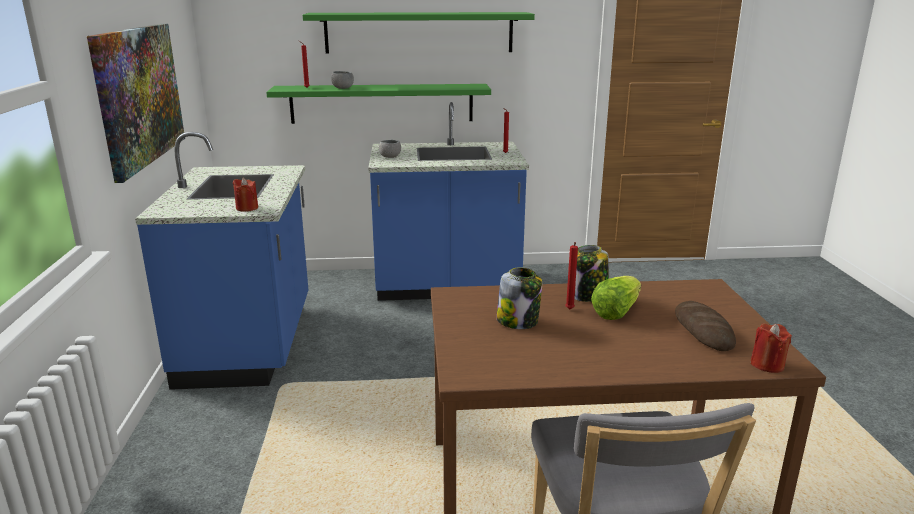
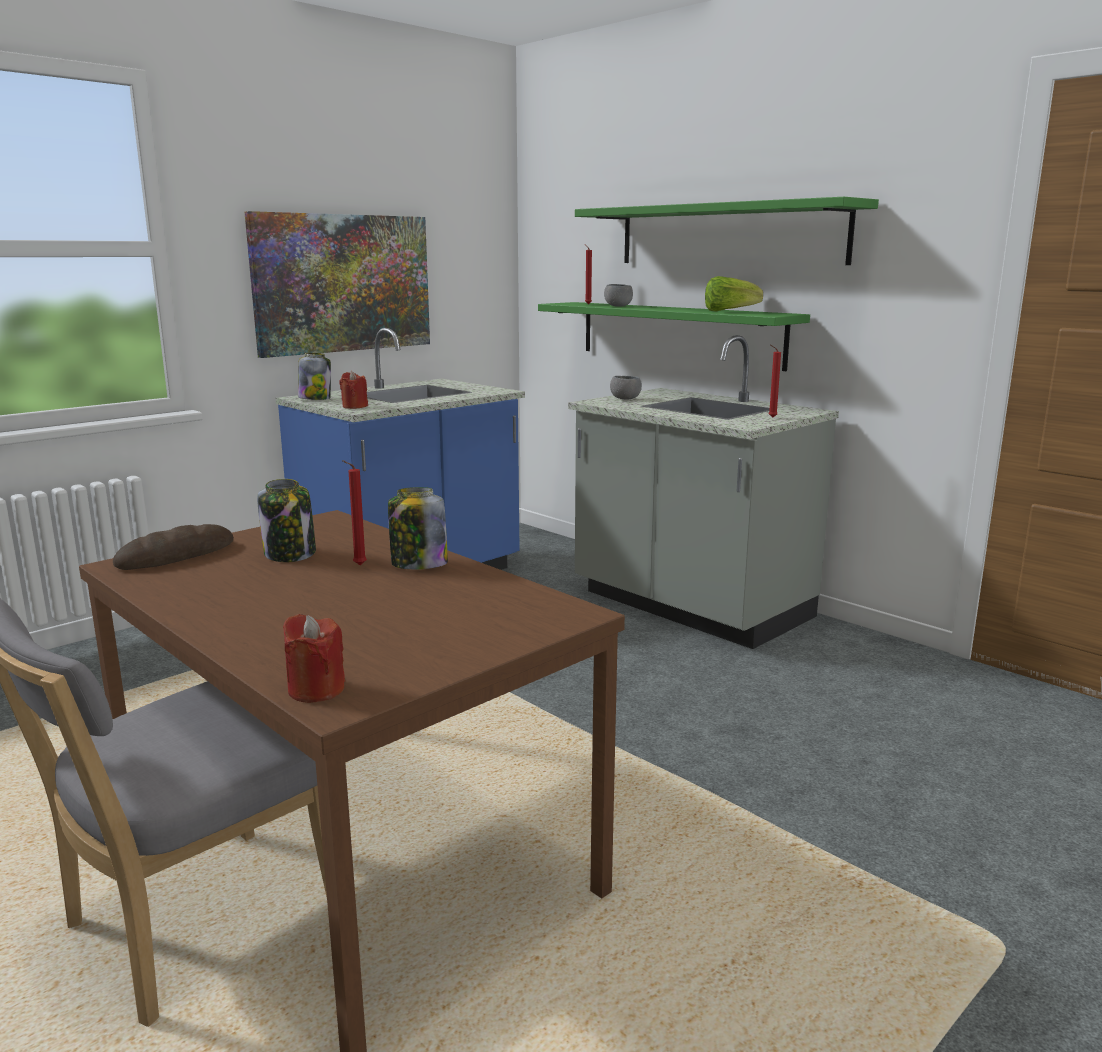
camera: 50 degrees right, 5 degrees down
(179, 210) = (315, 399): none -> jar
(446, 286) = (690, 606): blue counter -> grey counter
(616, 312) = (386, 584): lettuce -> lettuce (729, 311)
(703, 330) = (391, 635): bread -> bread (176, 555)

